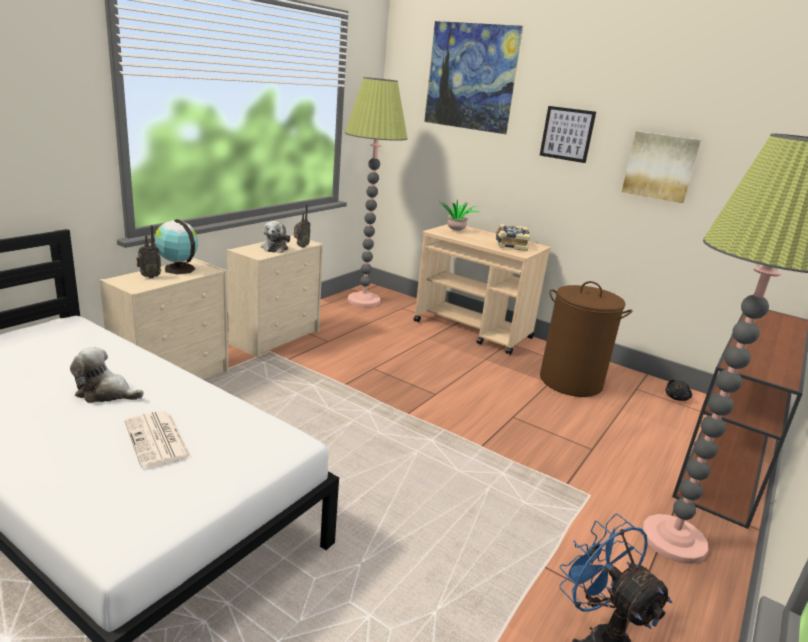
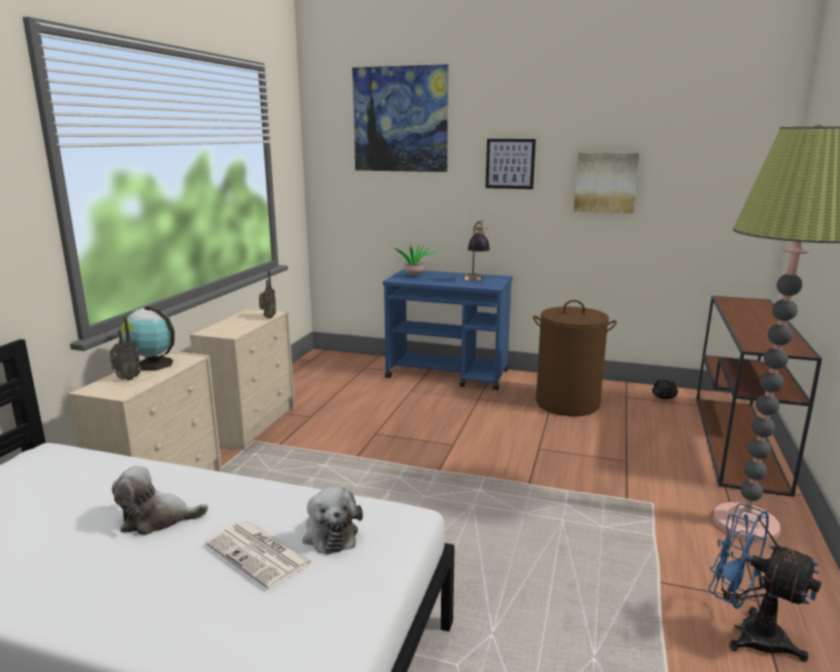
camera: 15 degrees left, 5 degrees down
(275, 248) = (241, 324): plush toy -> plush toy (330, 533)
(364, 300) = (321, 368): floor lamp -> none
(473, 330) = (448, 374): beige cart -> blue cart
(510, 244) = (475, 280): book -> table lamp

